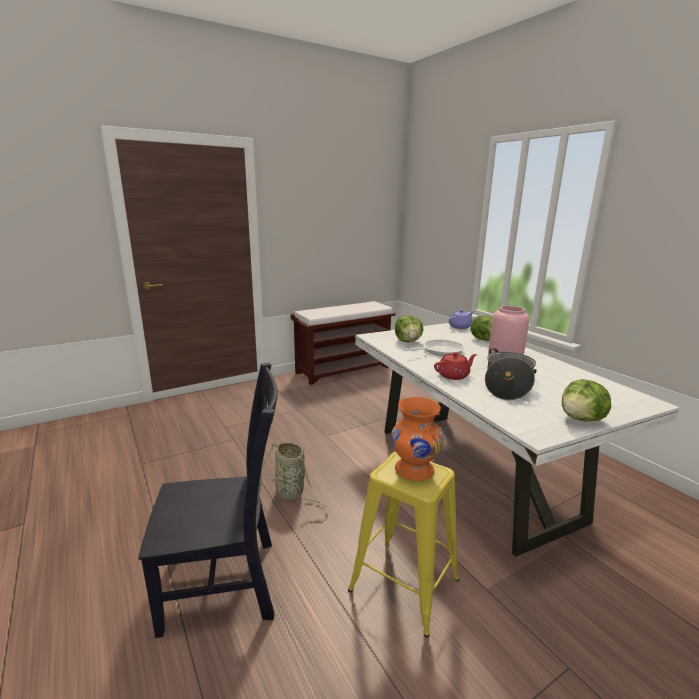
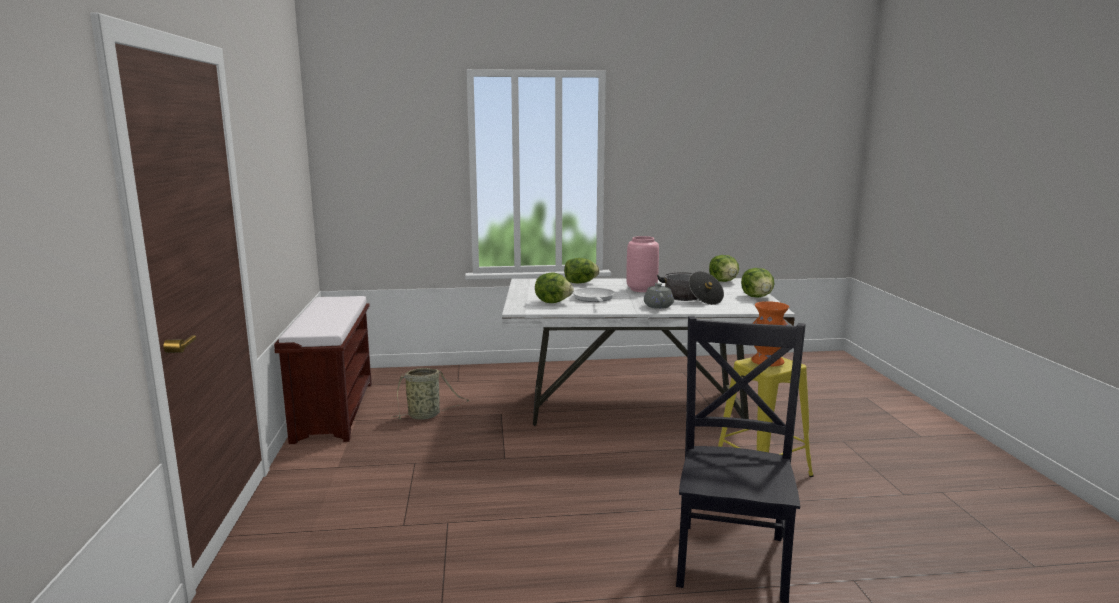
camera: 65 degrees left, 5 degrees down
(291, 493) = (608, 499): basket -> basket (426, 415)
(454, 375) = (658, 306): red teapot -> grey teapot
(460, 327) = (531, 281): purple teapot -> none
(622, 394) = (724, 281): none -> lettuce

